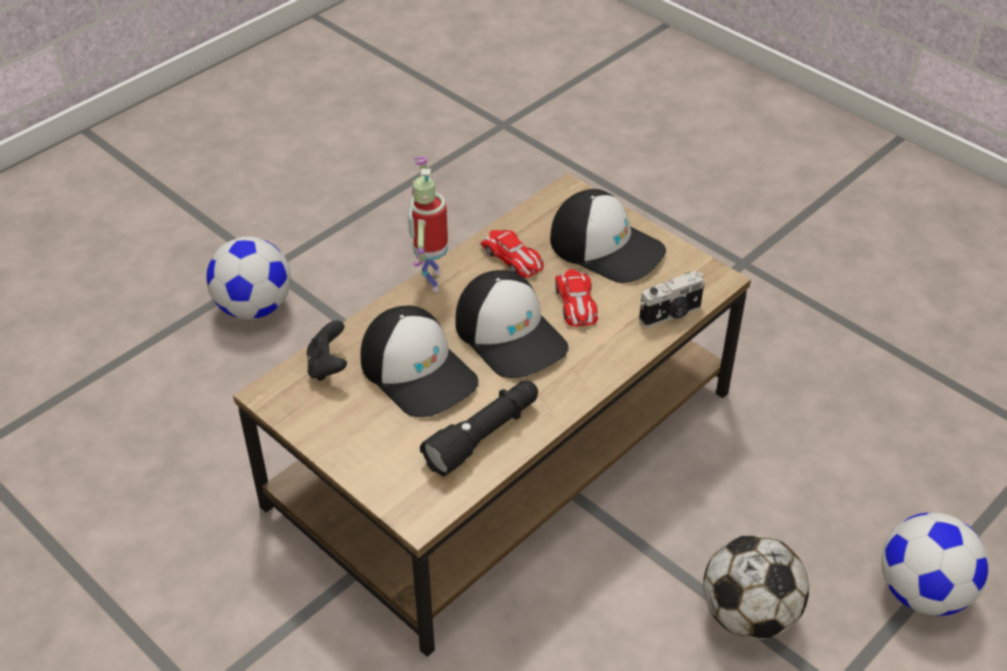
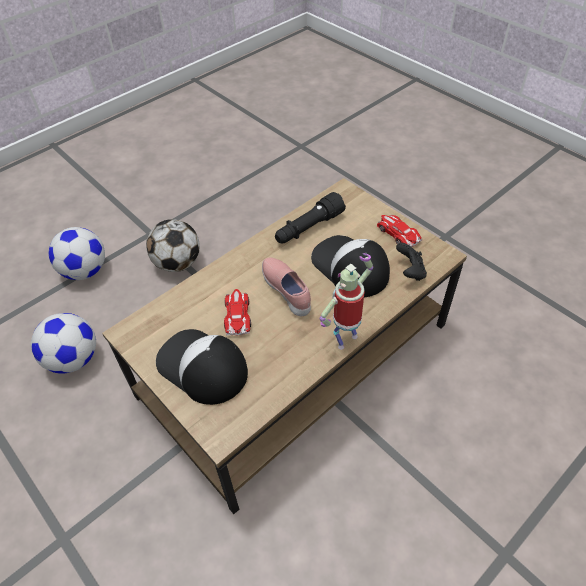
camera: 175 degrees left, 5 degrees up
(254, 307) = (503, 500): football -> football (74, 359)
(431, 280) = (345, 339): toy robot -> toy robot turned 135 degrees counterclockwise
(511, 334) = (287, 291): cap -> pink shoe
(512, 258) = (280, 358): toy car -> toy car (397, 233)
(671, 314) = (172, 303): camera -> none

